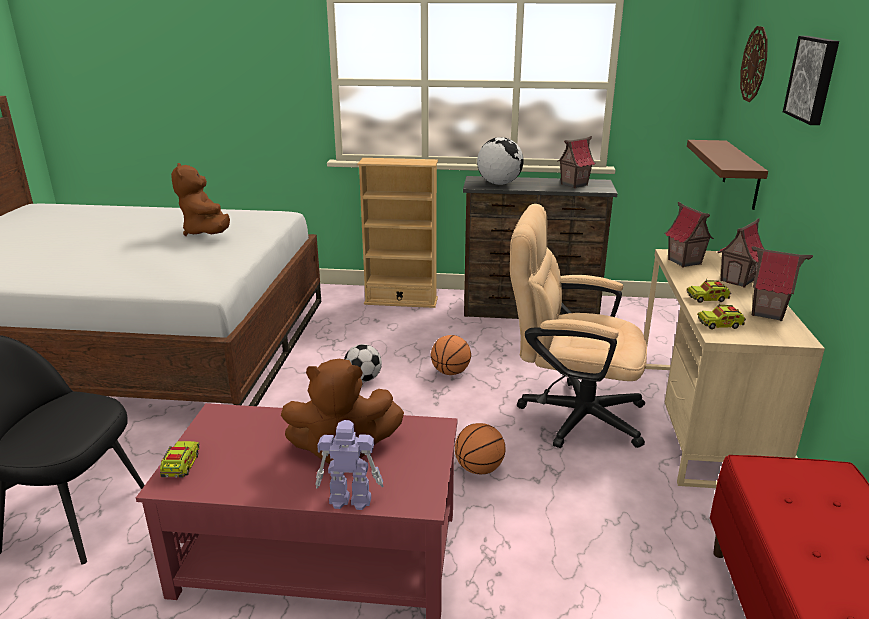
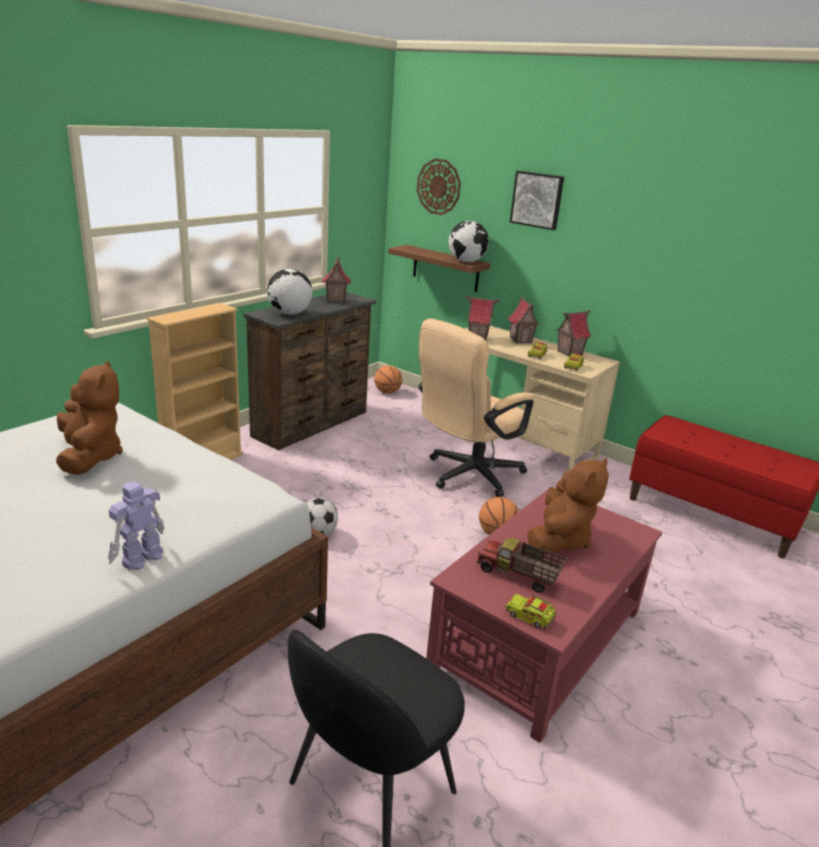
camera: 60 degrees left, 0 degrees up
(206, 233) = (90, 457): brown plush toy -> brown plush toy turned 120 degrees counterclockwise
(248, 442) = (518, 576): none -> toy truck
(349, 499) = (623, 556): toy robot -> toy robot (141, 559)
(450, 372) = (359, 492): basketball -> basketball (387, 392)
(734, 164) = (466, 262): none -> globe

